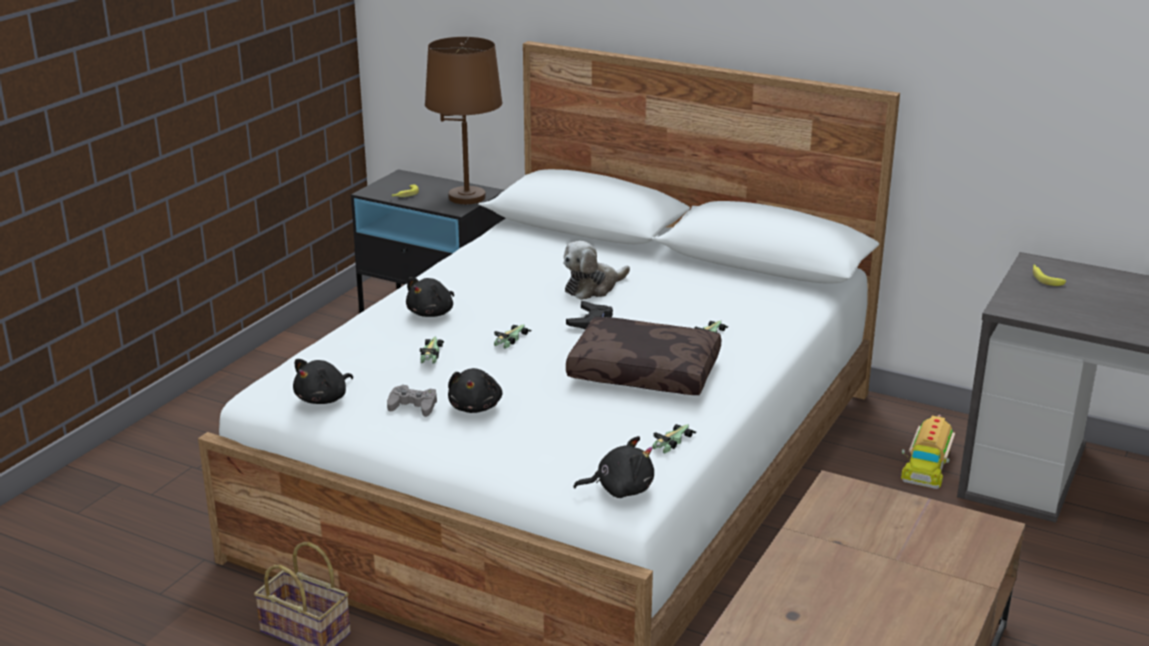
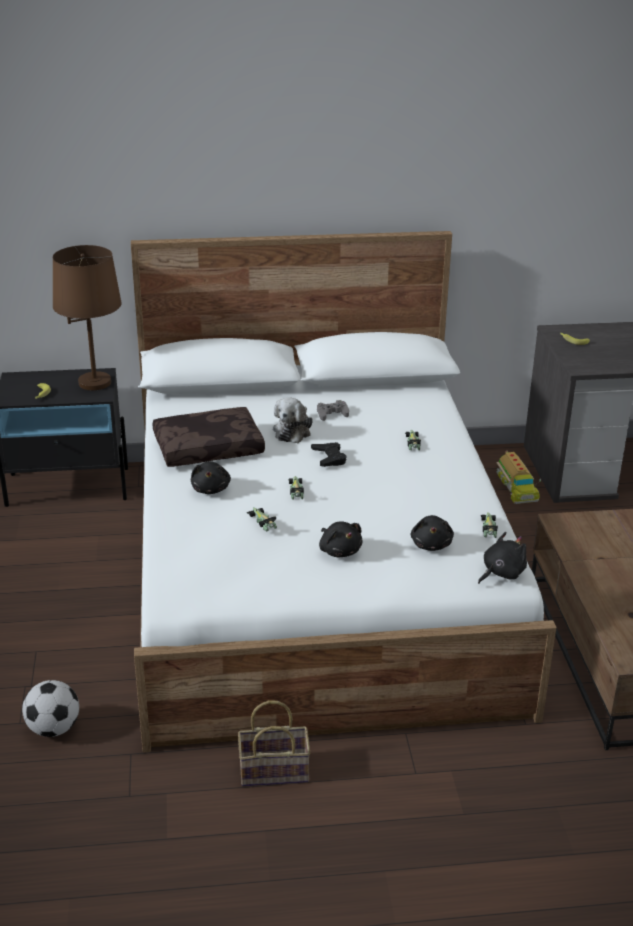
camera: 35 degrees left, 5 degrees up
(170, 510) = (53, 728): none -> football
(324, 399) = (228, 585): black plush toy -> black plush toy (431, 544)
(413, 406) = (300, 566): grey game controller -> grey game controller (332, 414)
(646, 371) = (409, 483): brown pillow -> brown pillow (209, 447)

